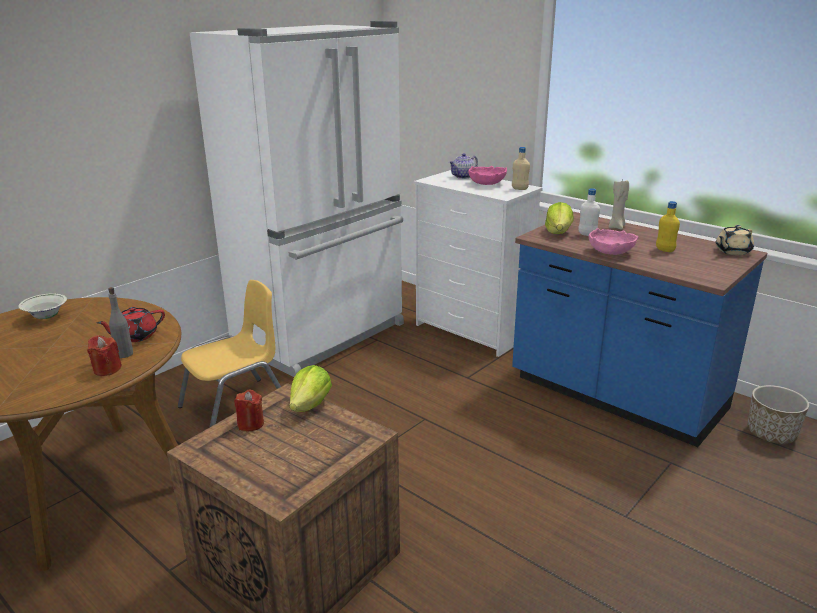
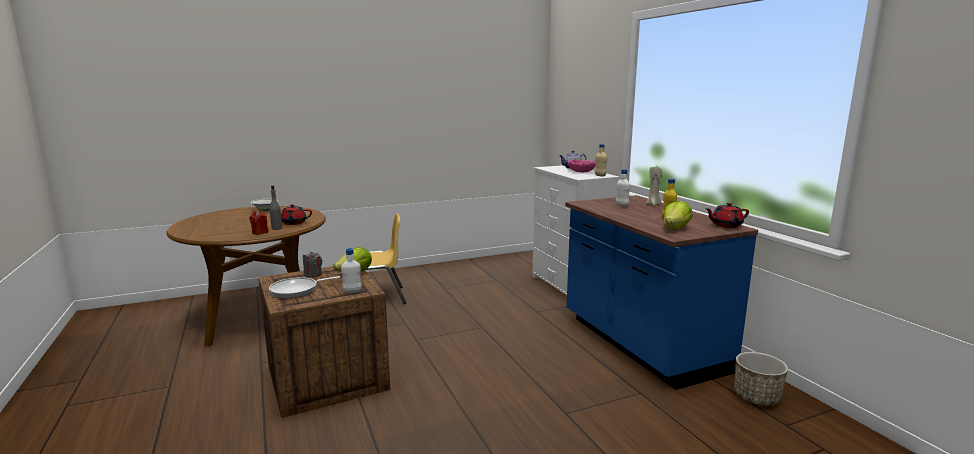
camera: 25 degrees right, 10 degrees down
(250, 424) = (313, 274): red candle -> grey candle
(265, 462) = (297, 290): none -> frying pan
(323, 335) = (464, 272): white fridge -> none
(351, 443) = (352, 292): none -> white bottle
(558, 232) = (602, 203): lettuce -> lettuce (675, 229)
(610, 252) = (621, 215): pink bowl -> none
(732, 251) = (725, 225): beige teapot -> red teapot

